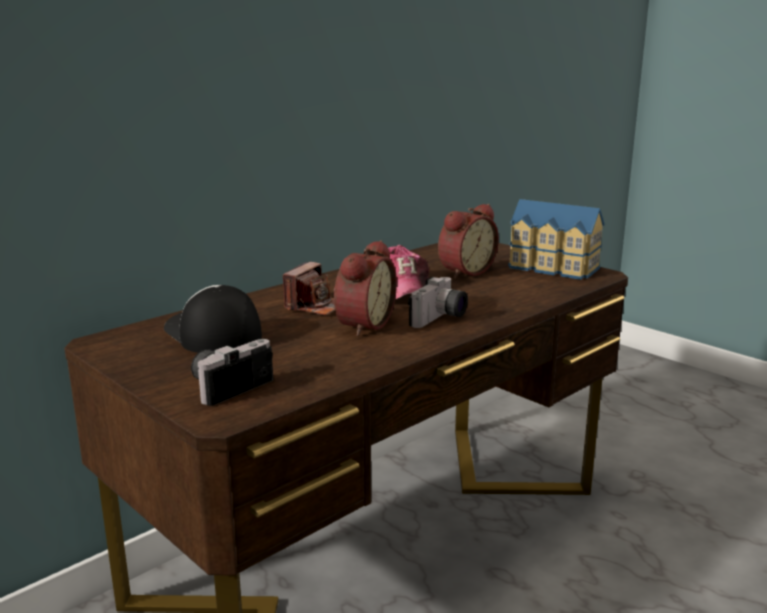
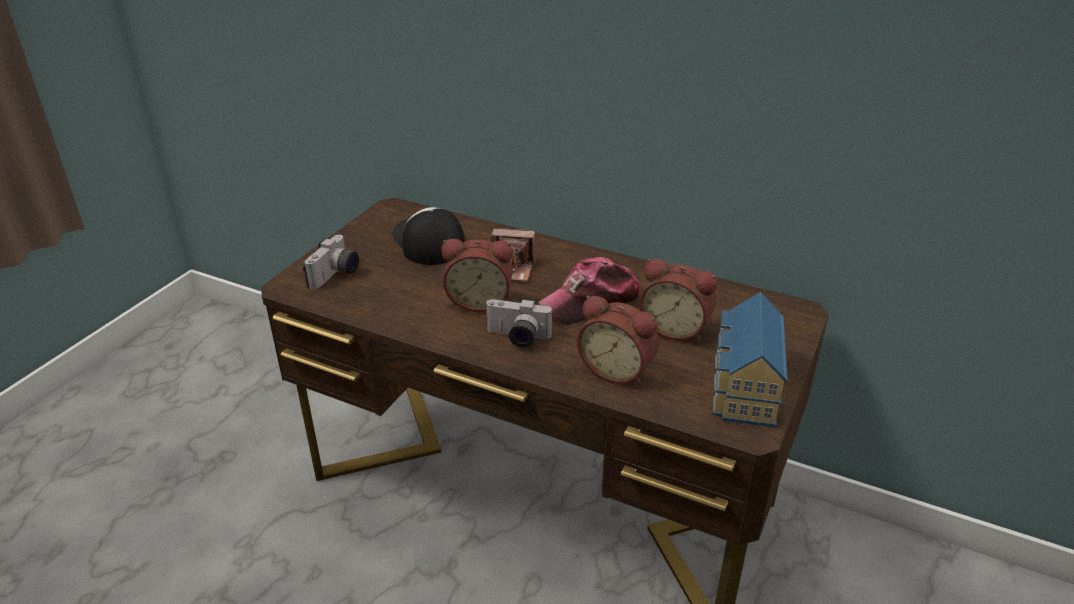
camera: 70 degrees right, 15 degrees up
(212, 333) = (428, 241): cap -> cap turned 60 degrees counterclockwise
(229, 386) = (336, 275): camera -> camera turned 90 degrees clockwise
(510, 294) = (617, 369): none -> alarm clock

